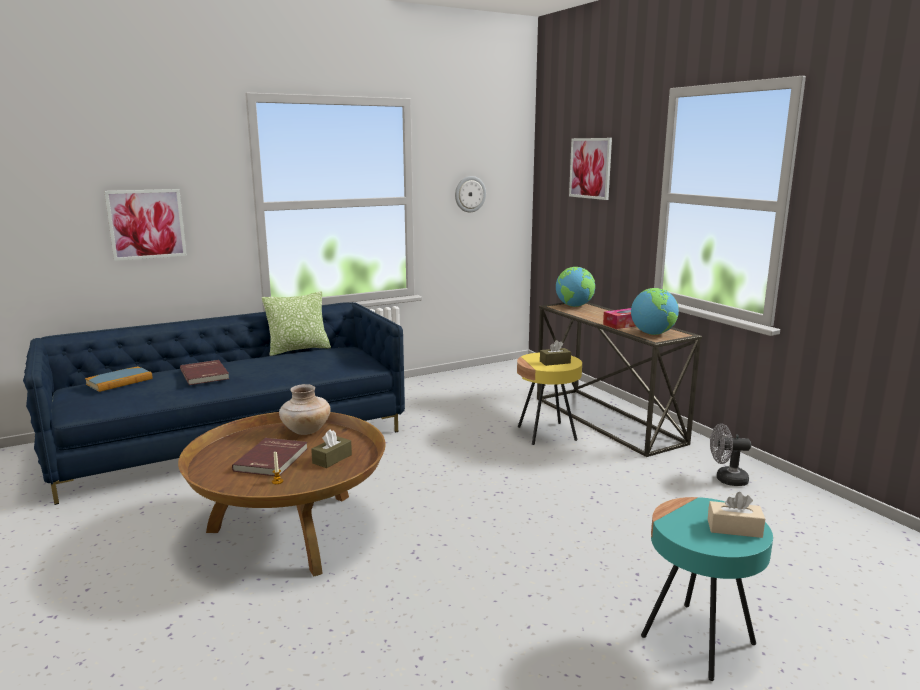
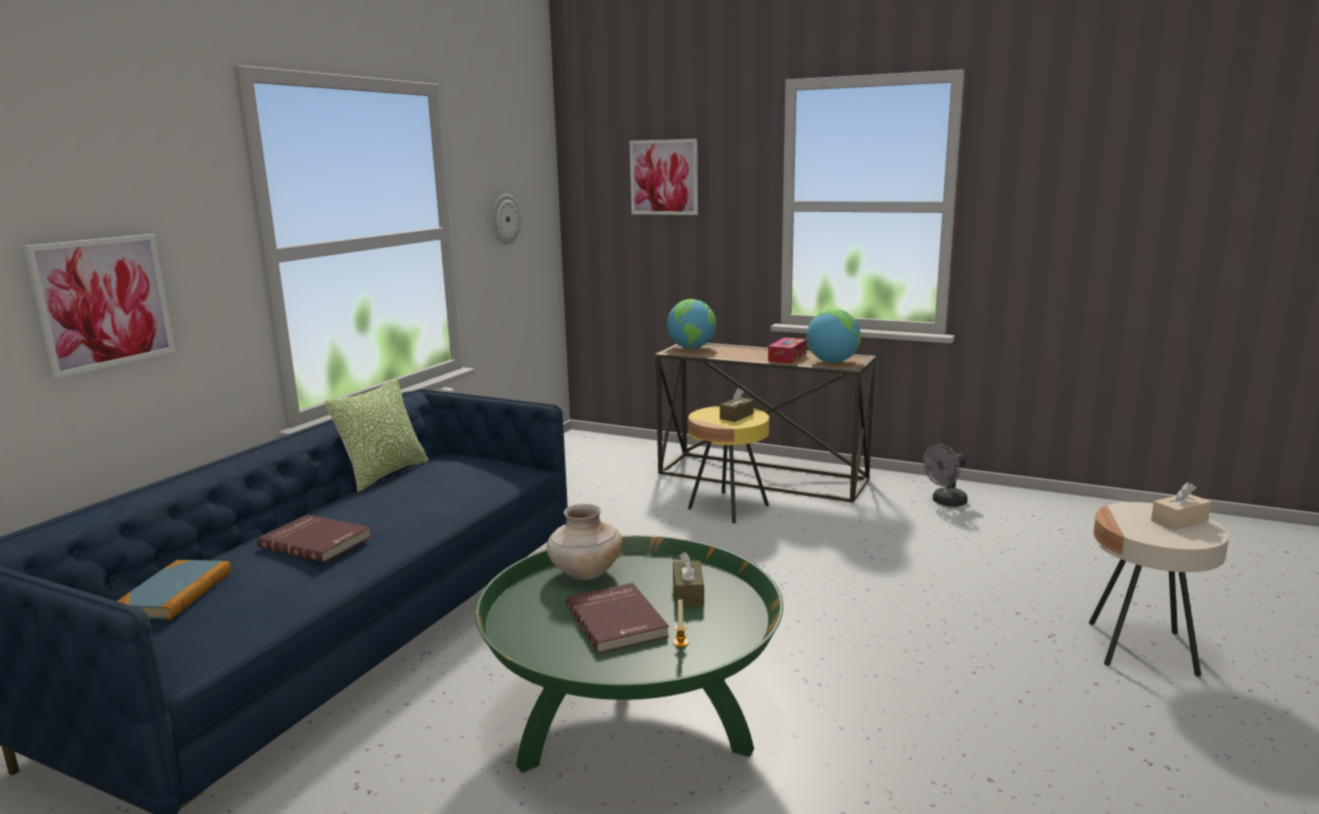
camera: 35 degrees left, 0 degrees up
(291, 531) = (633, 719): brown coffee table -> green coffee table
(697, 640) = (1141, 648): turquoise side table -> beige side table

